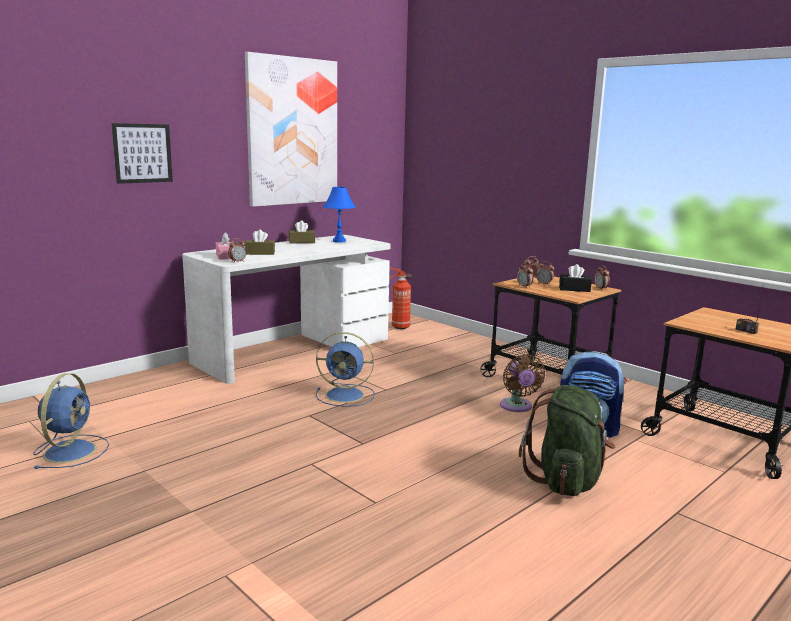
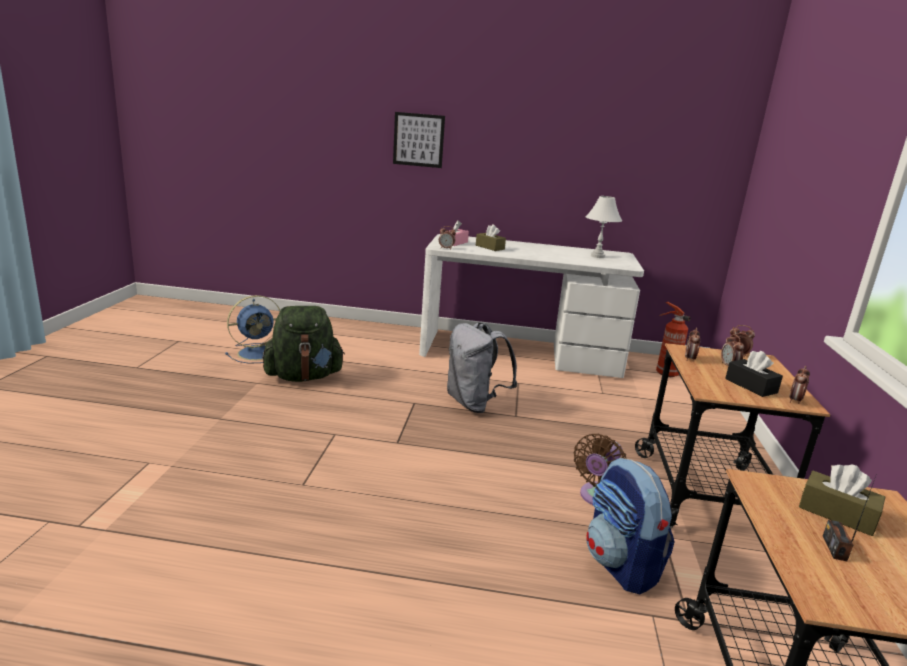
camera: 50 degrees right, 5 degrees up
(292, 132) = (581, 132): picture -> none
(302, 242) = (561, 248): brown tissue box -> brown tissue box (837, 513)
(339, 241) = (597, 256): blue table lamp -> white table lamp
(346, 395) = (474, 404): blue fan -> grey backpack
(566, 481) = (467, 585): green backpack -> green backpack (303, 377)

